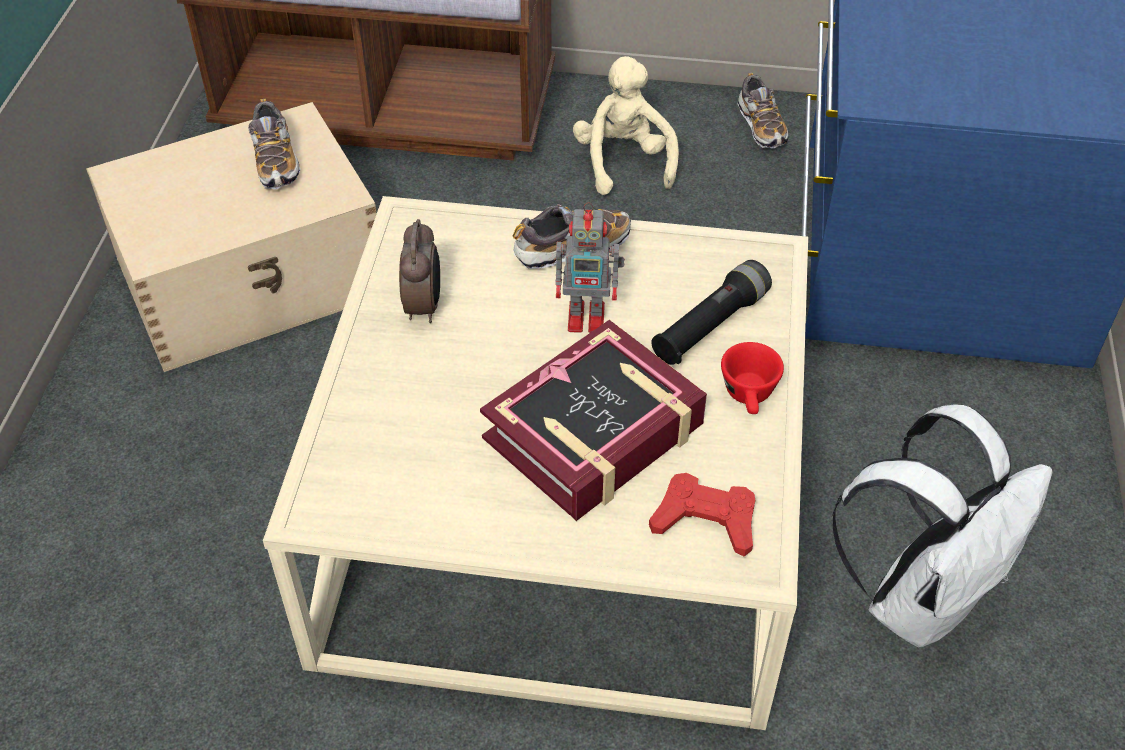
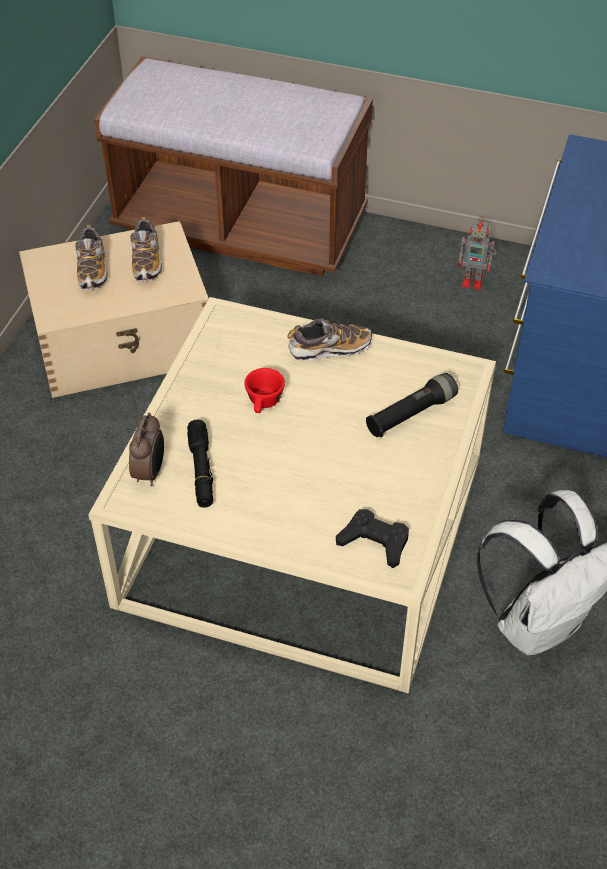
camera: 10 degrees right, 0 degrees up
(423, 448) = (201, 470): none -> black flashlight
(424, 306) = (221, 376): alarm clock -> alarm clock (150, 472)
(589, 317) = (330, 398): toy robot -> toy robot (474, 281)
(594, 433) = (315, 475): book -> none
(623, 162) = (402, 287): beige plush toy -> none
(705, 520) = (374, 541): red game controller -> black game controller
(749, 397) = (425, 466): red cup -> red cup (264, 404)
(761, 126) = (511, 271): shoe -> shoe (92, 270)

